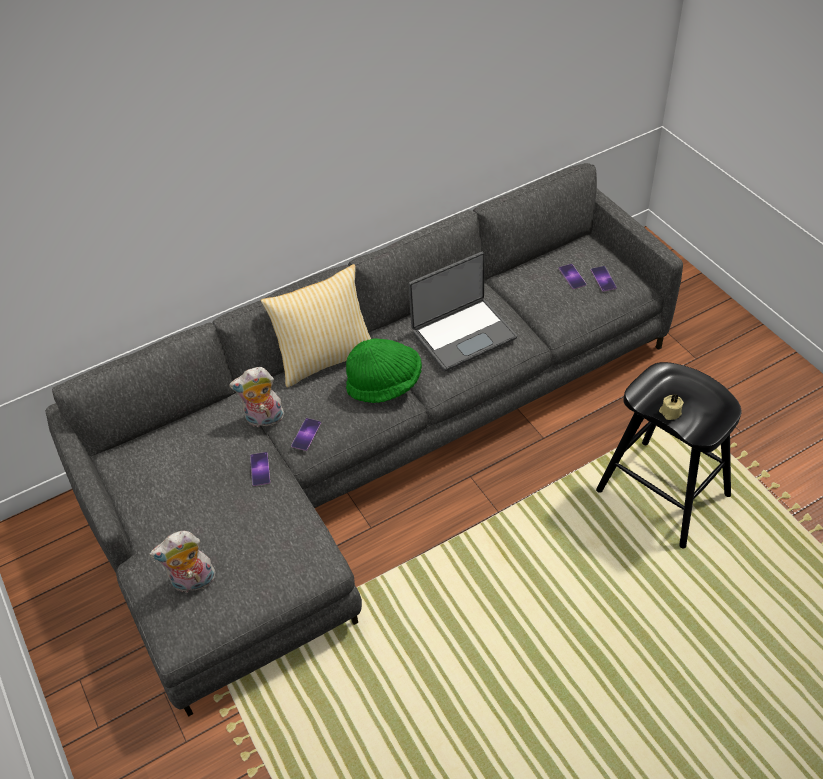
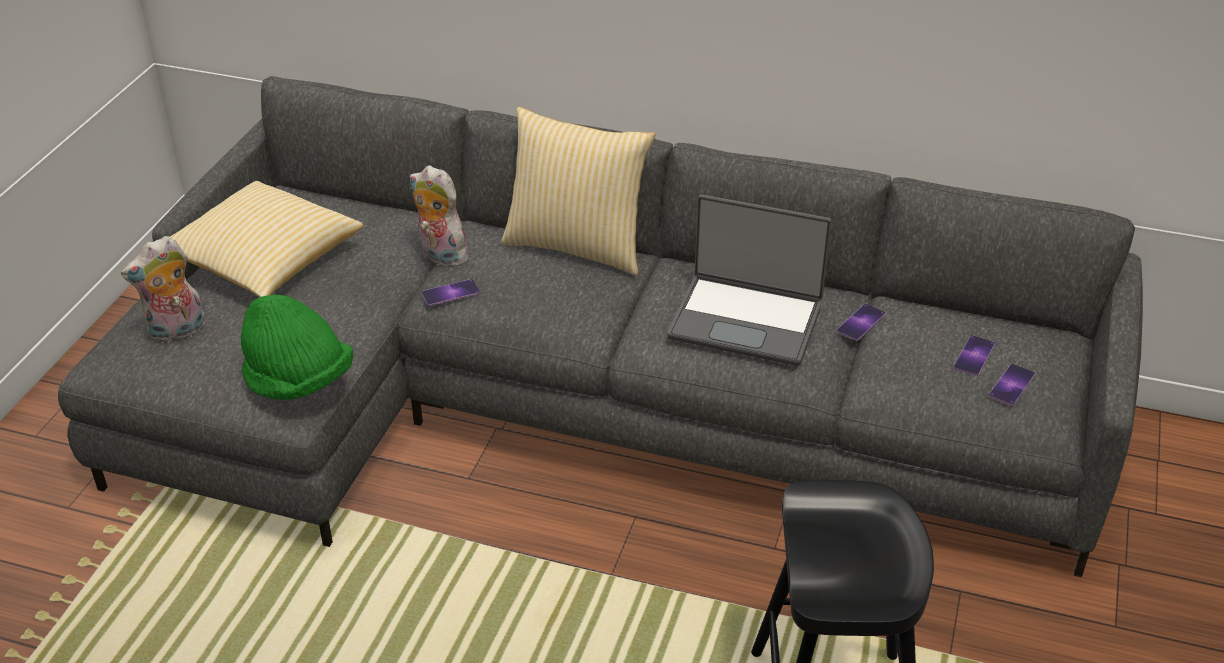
camera: 45 degrees right, 10 degrees down
(174, 502) = (264, 262): none -> pillow
(193, 582) = (176, 333): plush toy -> plush toy turned 60 degrees counterclockwise
(260, 469) = (368, 290): phone -> phone (861, 322)
(385, 384) = (591, 305): green hat -> green hat (298, 381)
(669, 412) = (813, 544): beige candle -> none

